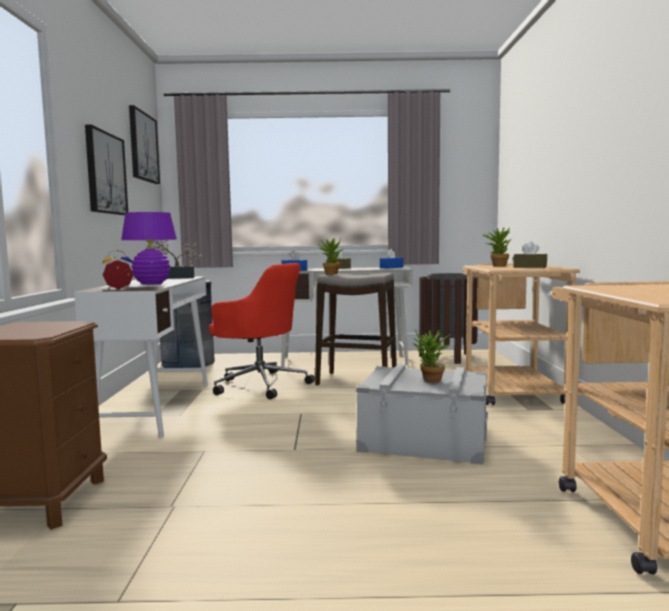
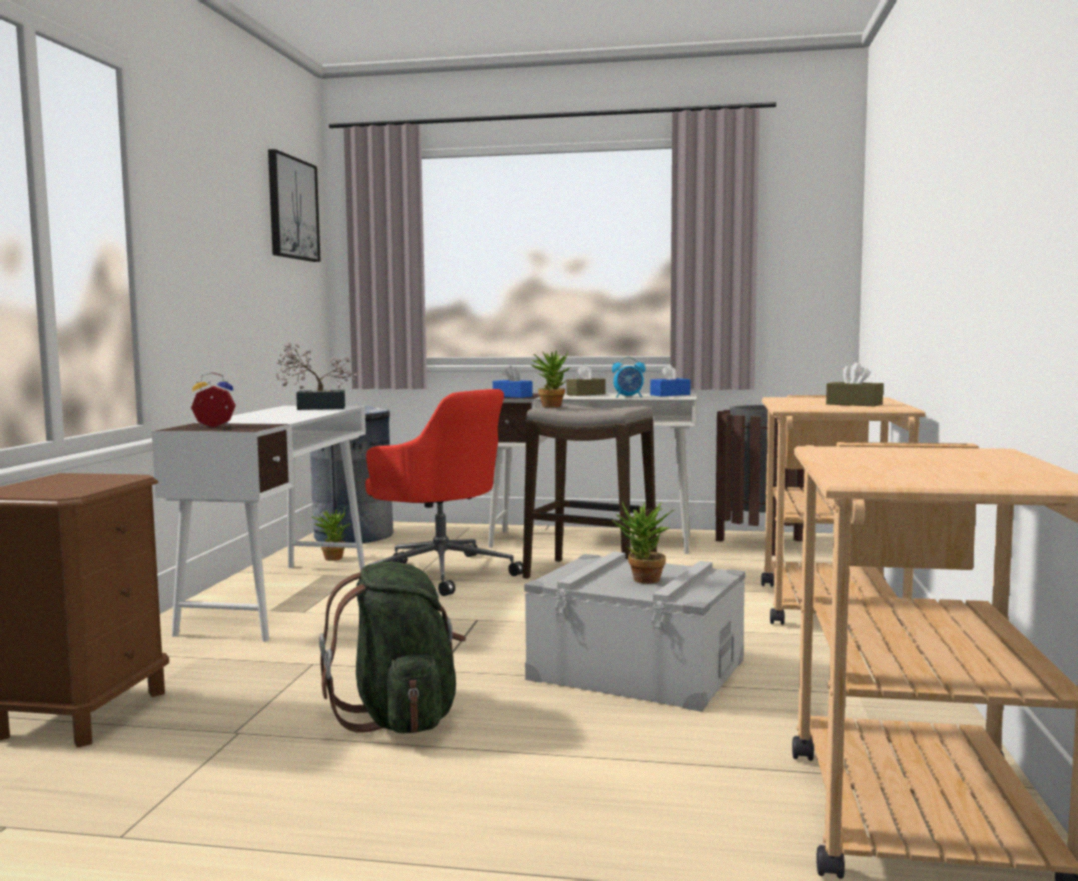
camera: 10 degrees right, 0 degrees up
(105, 173) = (223, 255): picture -> none
(151, 283) = (270, 418): purple table lamp -> none
(287, 485) = (400, 718): none -> green backpack
(368, 269) = (629, 397): none -> alarm clock
(497, 266) = (809, 400): potted plant -> potted plant (332, 557)

